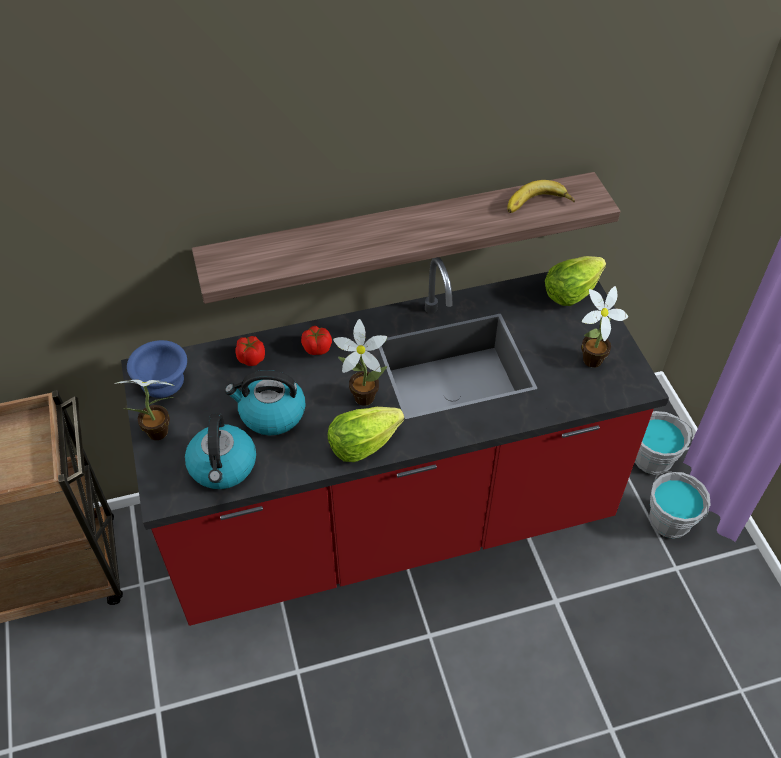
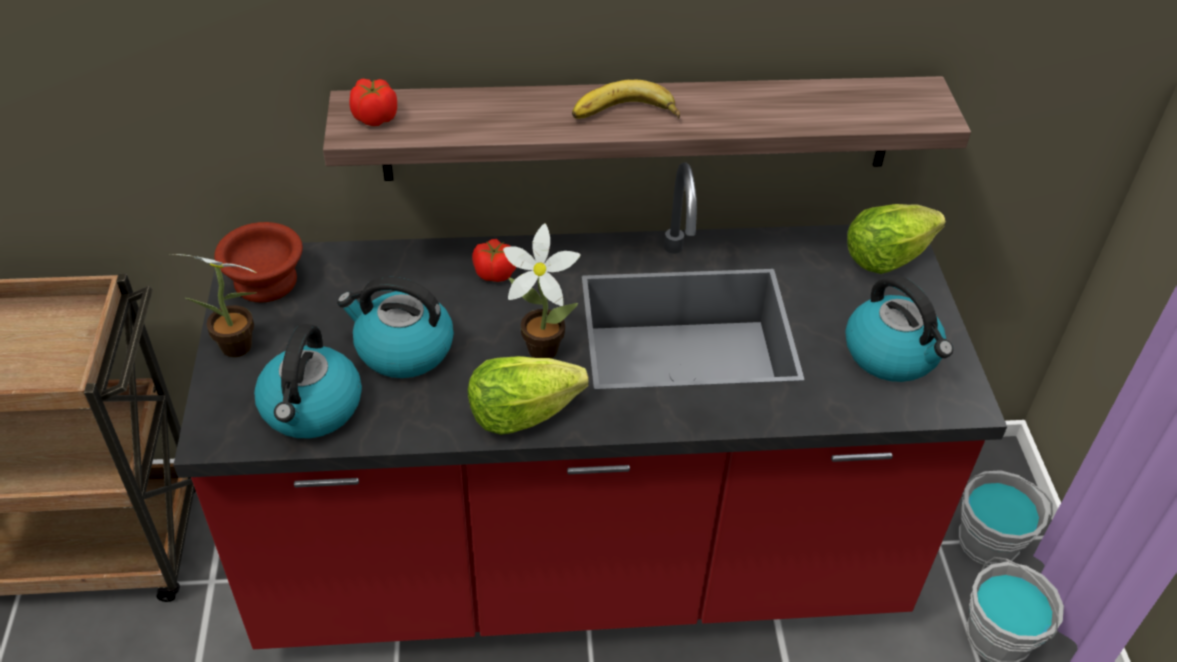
camera: 10 degrees right, 5 degrees down
(161, 380) = (265, 280): blue bowl -> brown bowl
(251, 358) = (398, 271): tomato -> tomato (375, 117)
(538, 205) = (847, 107): banana -> banana (625, 116)
(589, 361) = (892, 354): potted plant -> kettle

